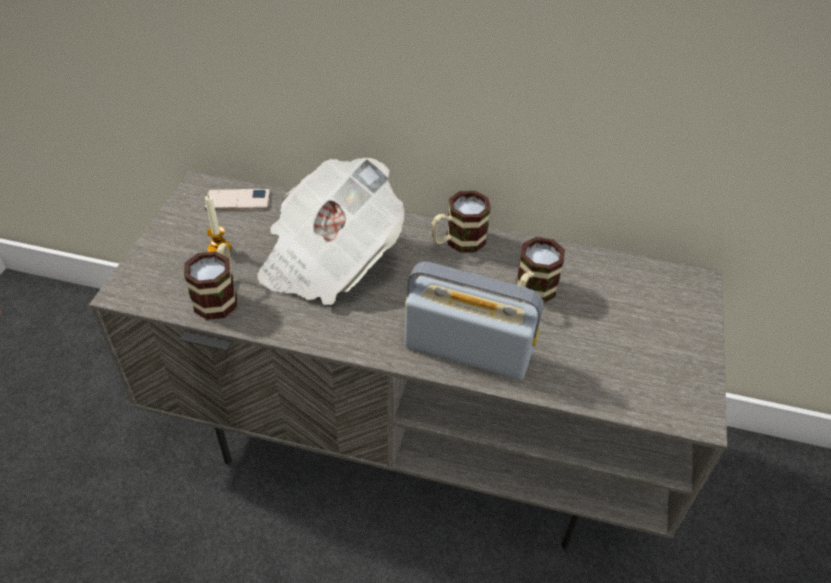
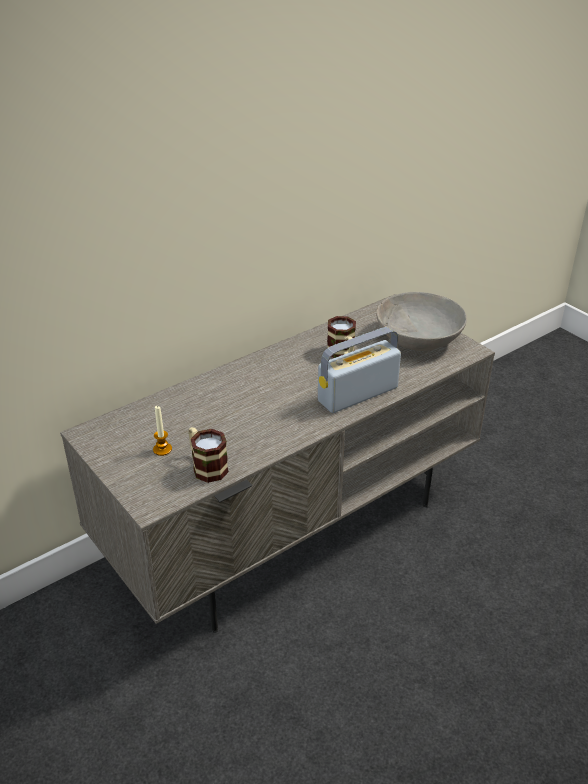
camera: 50 degrees left, 10 degrees down
(238, 200) = (124, 423): phone -> none
(328, 259) = (229, 410): newspaper -> none
(457, 241) = (274, 358): mug -> none
(652, 346) = (418, 338): none -> grey bowl

